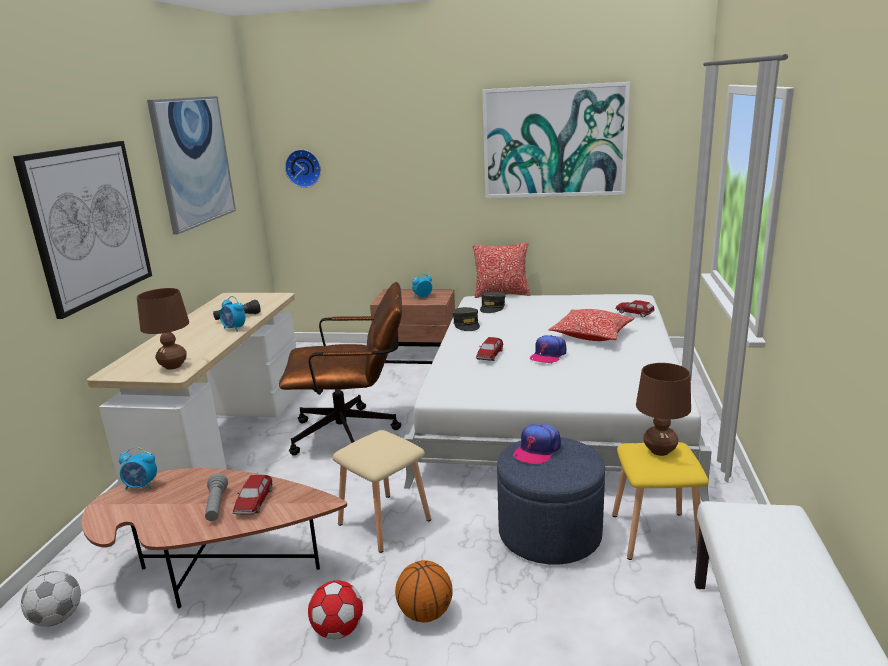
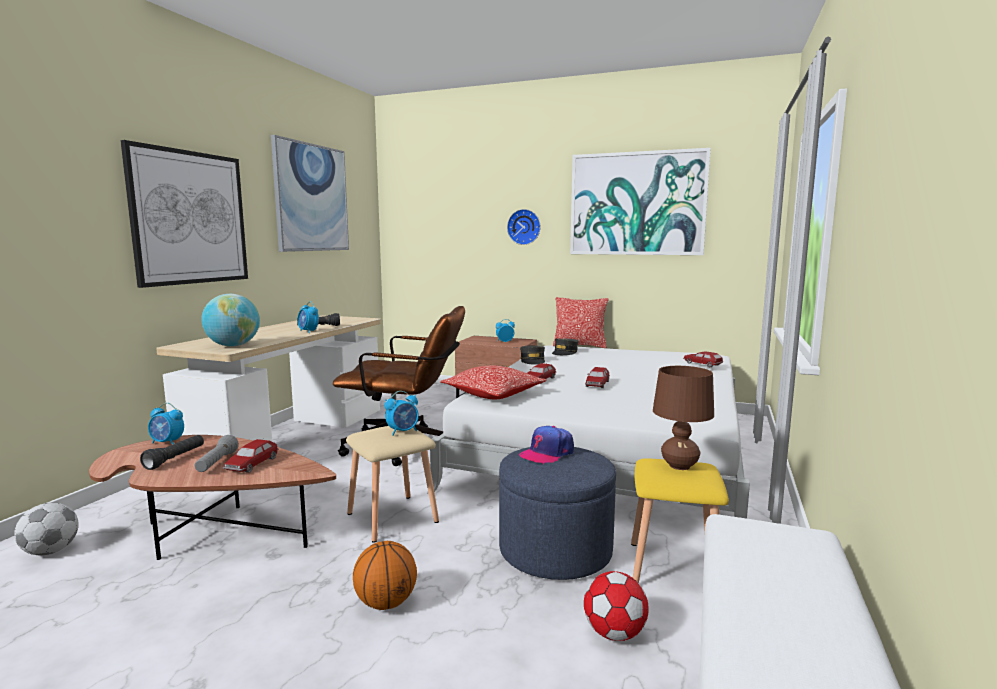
camera: 10 degrees right, 10 degrees down
(168, 507) = (175, 459): none -> black flashlight
(173, 366) = (233, 346): brown table lamp -> globe
(304, 168) = (416, 223): wall clock -> wall clock (524, 227)
(338, 630) = (289, 603): football -> football (614, 633)
(390, 443) = (403, 432): none -> alarm clock
(548, 355) = (597, 384): cap -> toy car
(592, 335) = (650, 375): pillow -> pillow (493, 394)

